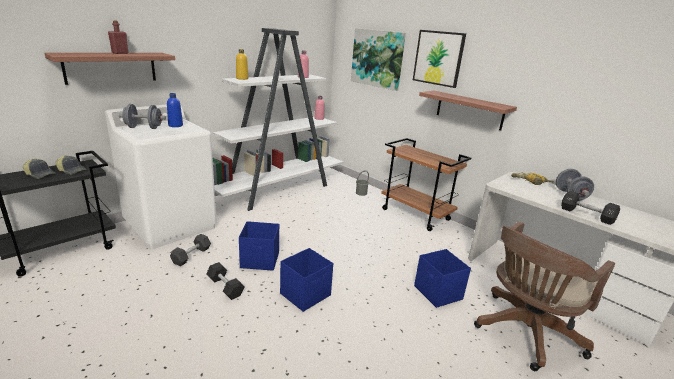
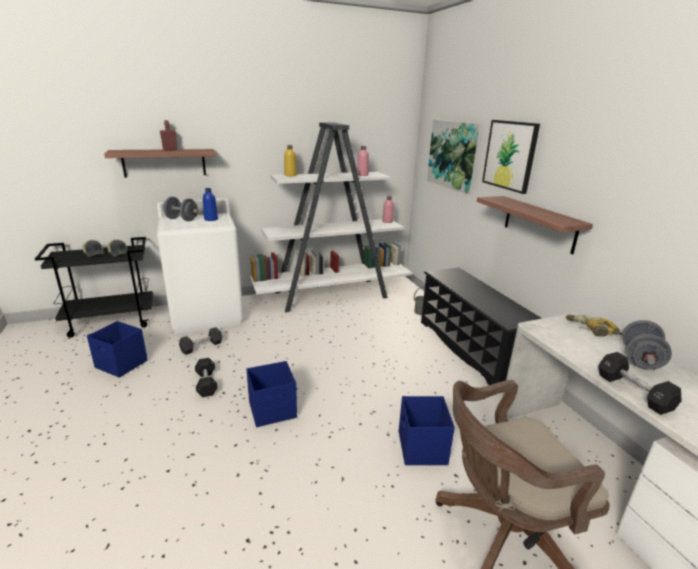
camera: 25 degrees right, 0 degrees up
(260, 260) = (257, 365): blue storage box -> blue storage box (121, 364)
(416, 215) = (470, 349): brown cart -> black shoe rack

